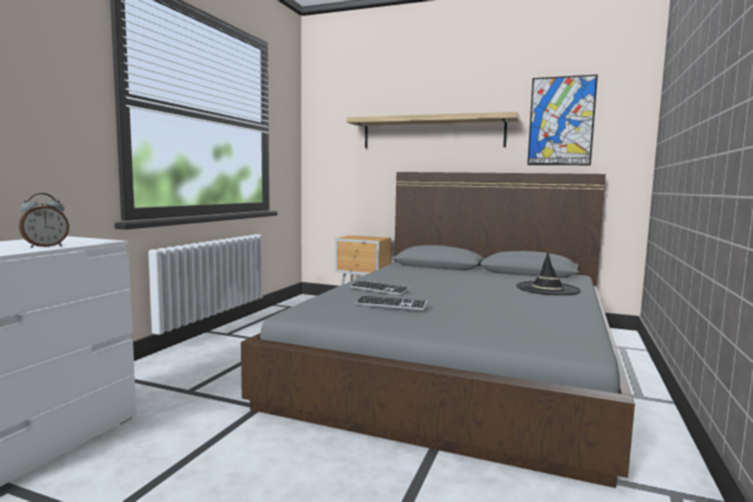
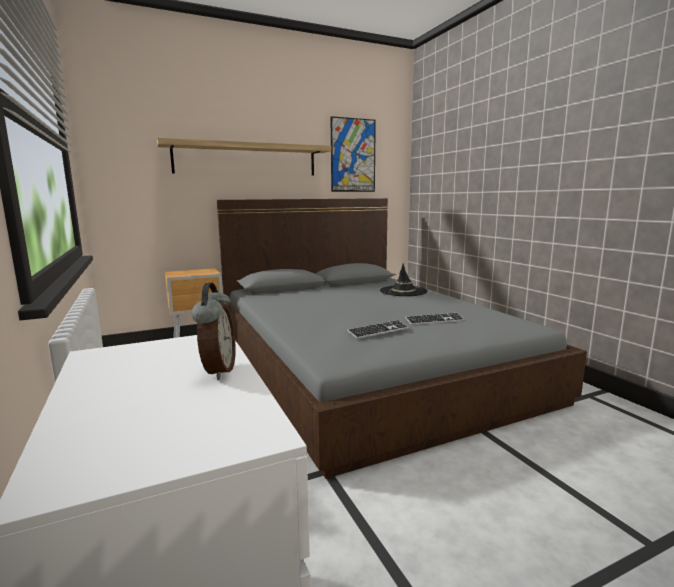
camera: 45 degrees left, 5 degrees up
(379, 289) = (323, 320): keyboard -> keyboard (434, 320)

